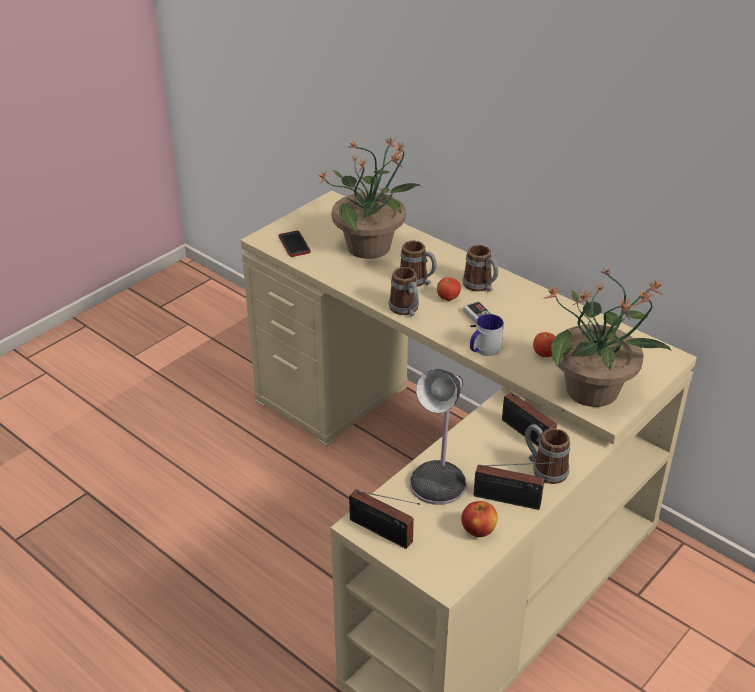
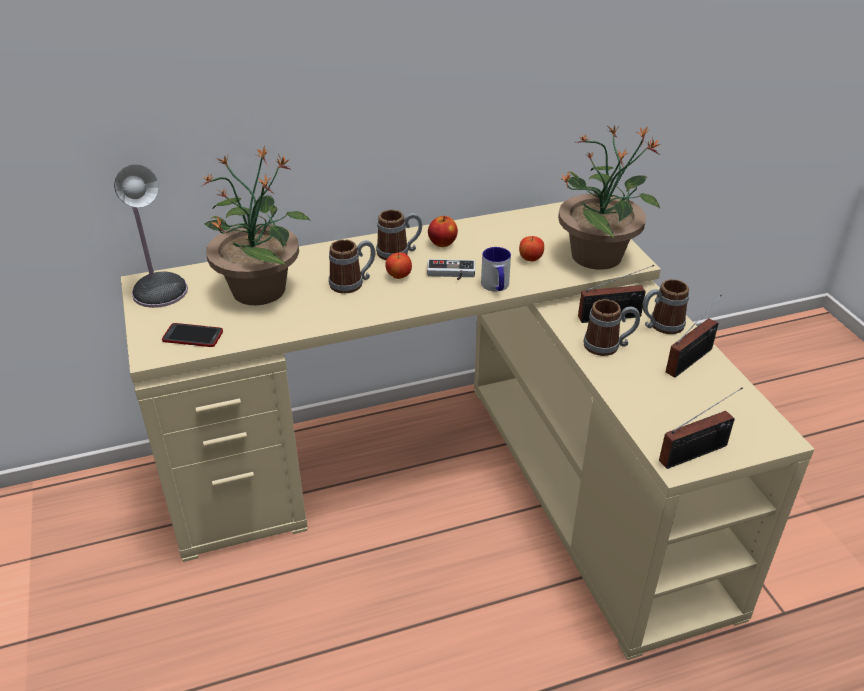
camera: 60 degrees left, 0 degrees up
(406, 310) = (392, 306): mug -> mug (608, 346)
(440, 481) = (643, 390): table lamp -> table lamp (159, 289)
(478, 530) = (721, 392): apple -> apple (442, 243)

